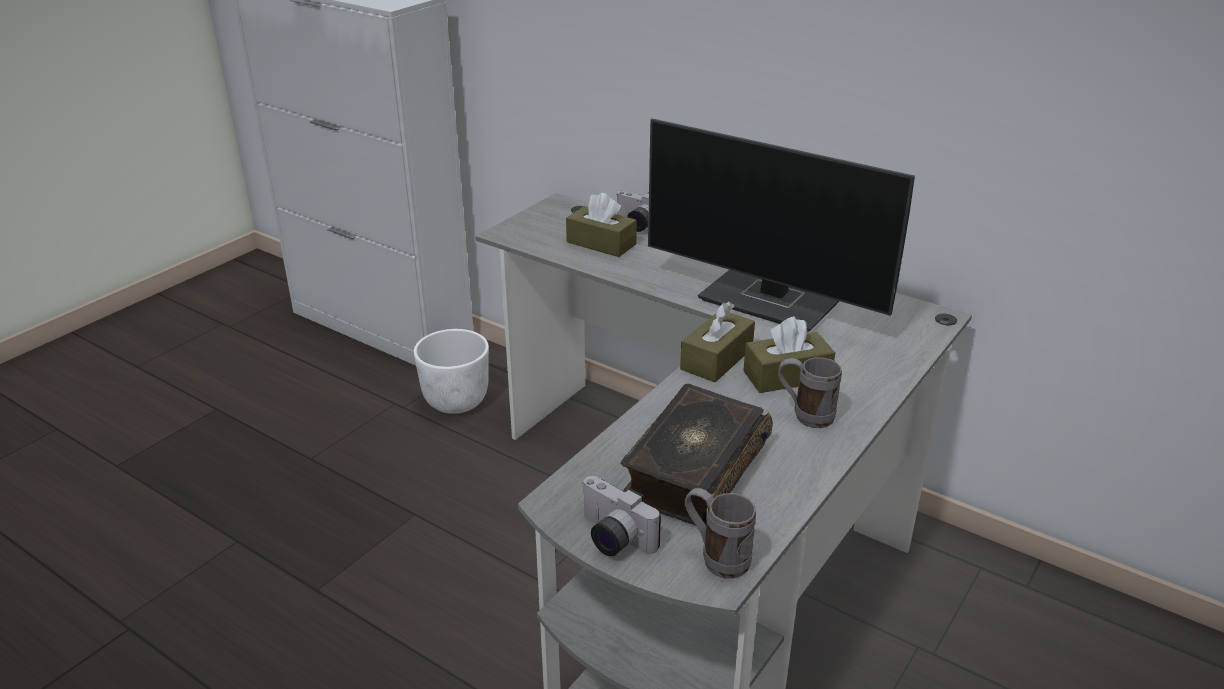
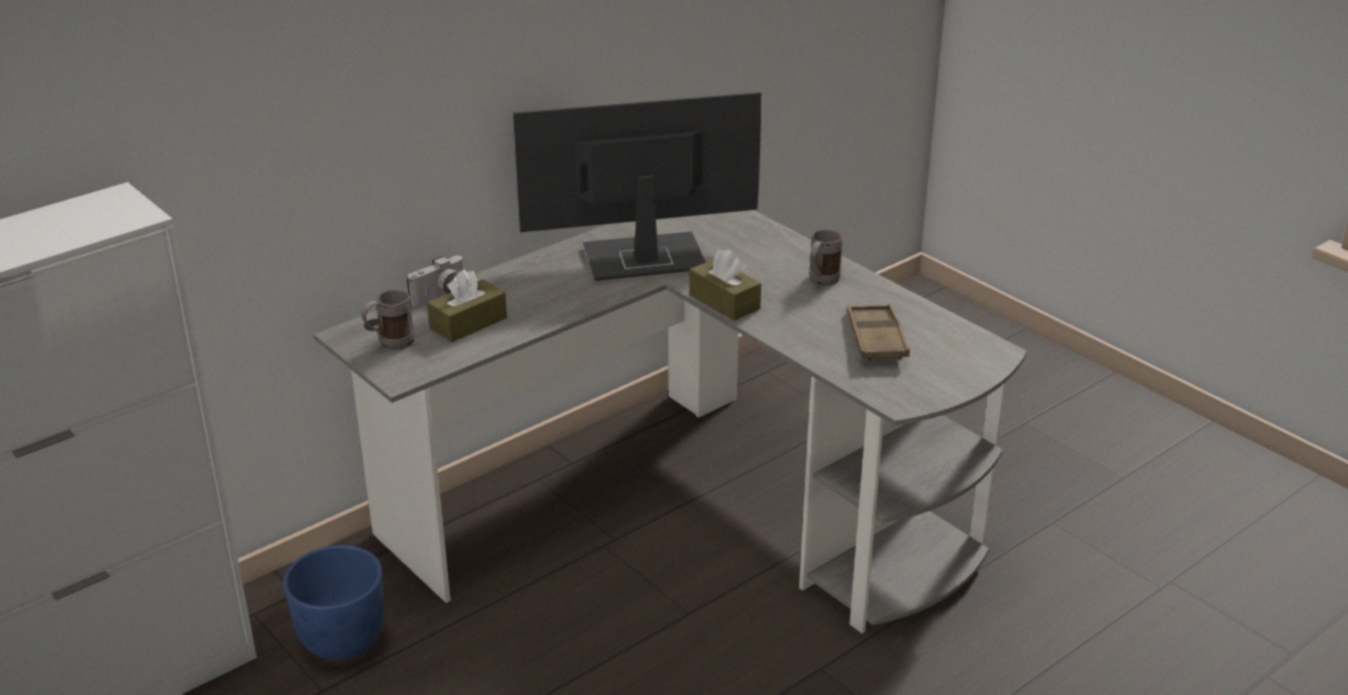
camera: 75 degrees left, 0 degrees up
(457, 402) = (343, 640): white planter -> blue planter
(611, 538) = (947, 384): camera -> none
(694, 470) = (876, 339): book -> brown tray
(716, 557) = (975, 347): grey mug -> grey mug (389, 344)
(772, 301) = (641, 259): monitor -> monitor turned 150 degrees counterclockwise
(787, 376) = (764, 277): brown tissue box -> none

